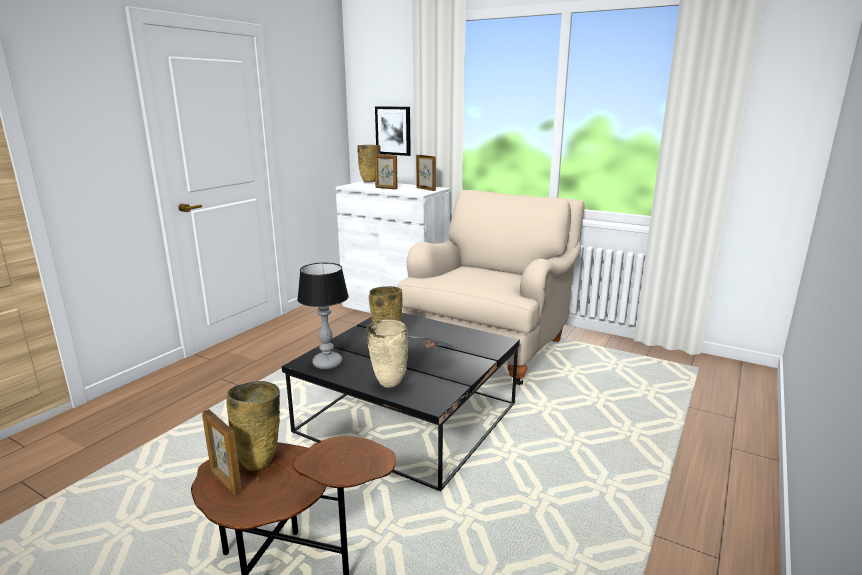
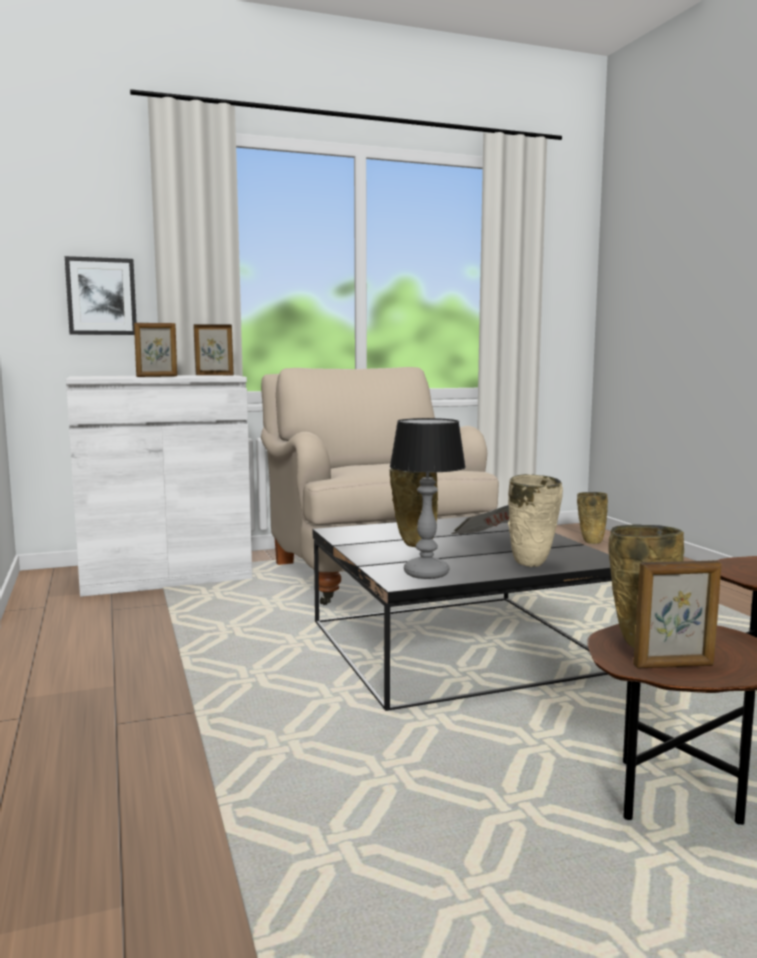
camera: 50 degrees left, 10 degrees down
(370, 181) = (88, 376): beige vase -> beige vase (590, 542)

